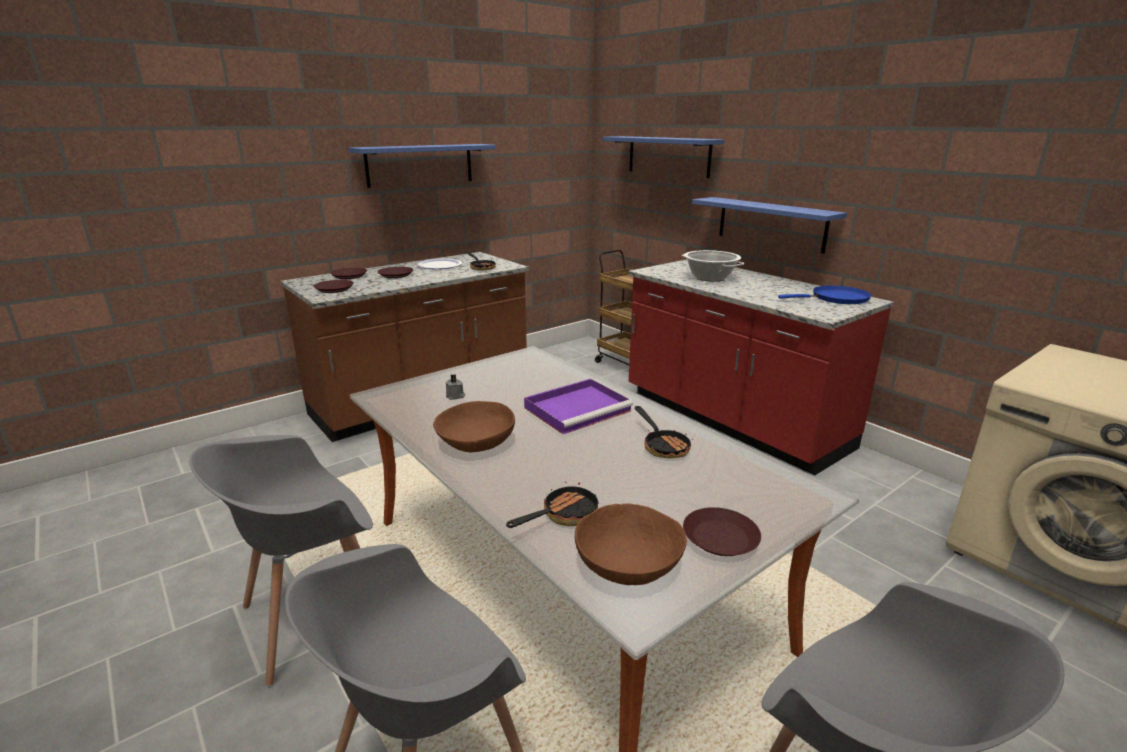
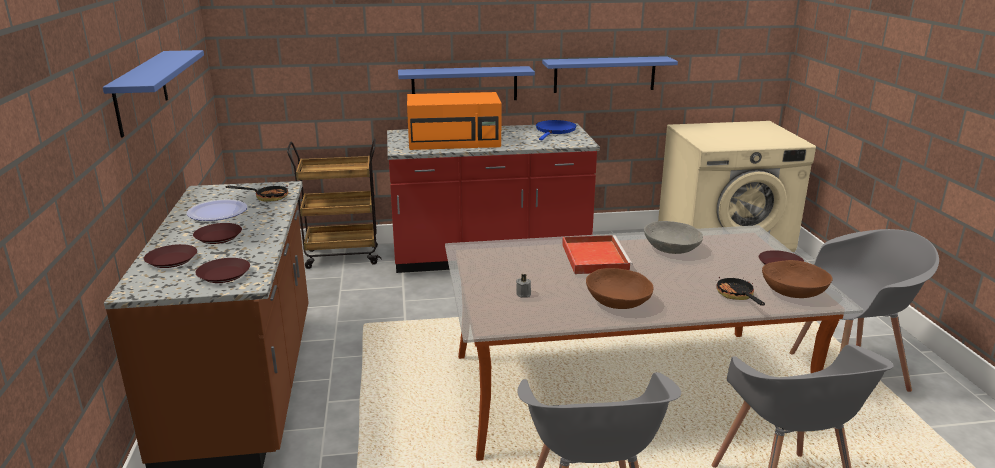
camera: 60 degrees left, 0 degrees up
(578, 408) = (594, 257): purple tray -> red tray
(663, 445) = (671, 248): frying pan -> grey bowl
(668, 156) = (333, 36): blue shelf -> blue shelf (604, 74)
(710, 278) = (455, 141): cooking pot -> orange microwave

